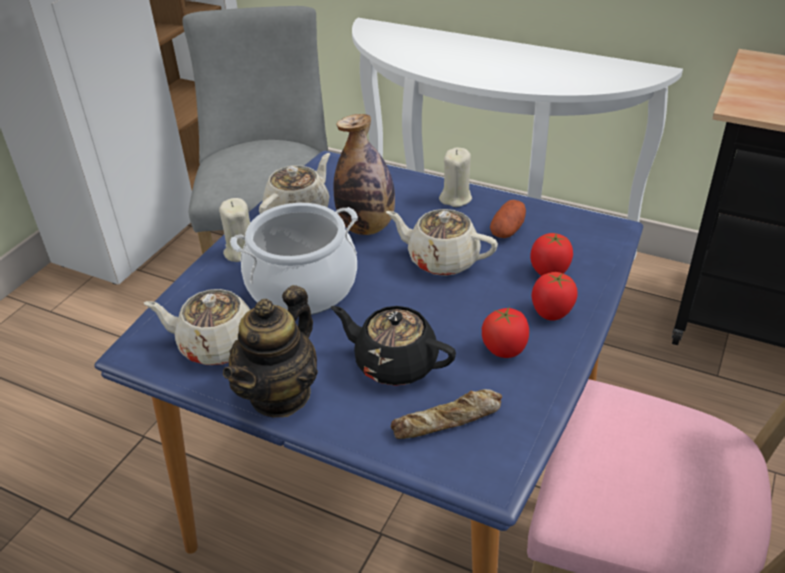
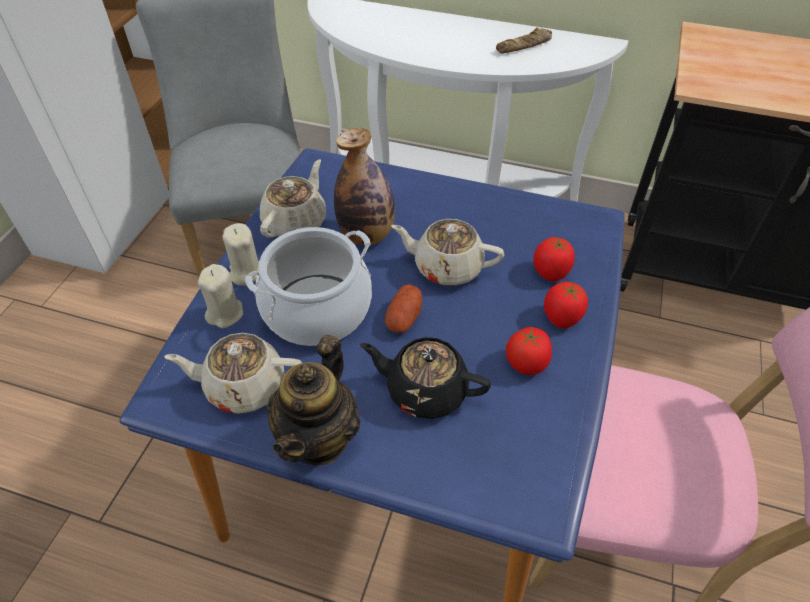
camera: 10 degrees left, 10 degrees up
(448, 421) = (489, 450): bread -> bread (524, 46)
(455, 198) = (446, 195): beige candle -> beige candle (225, 313)
(507, 230) = (502, 228): potato -> potato (404, 318)

